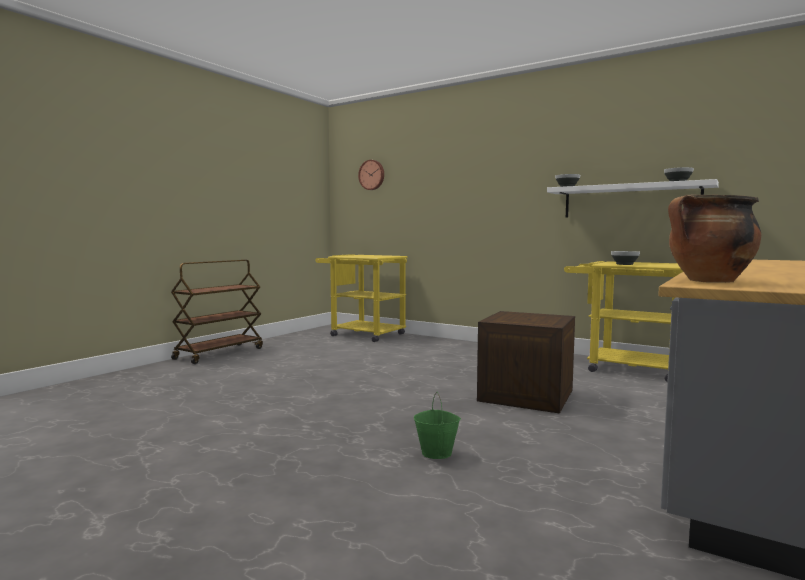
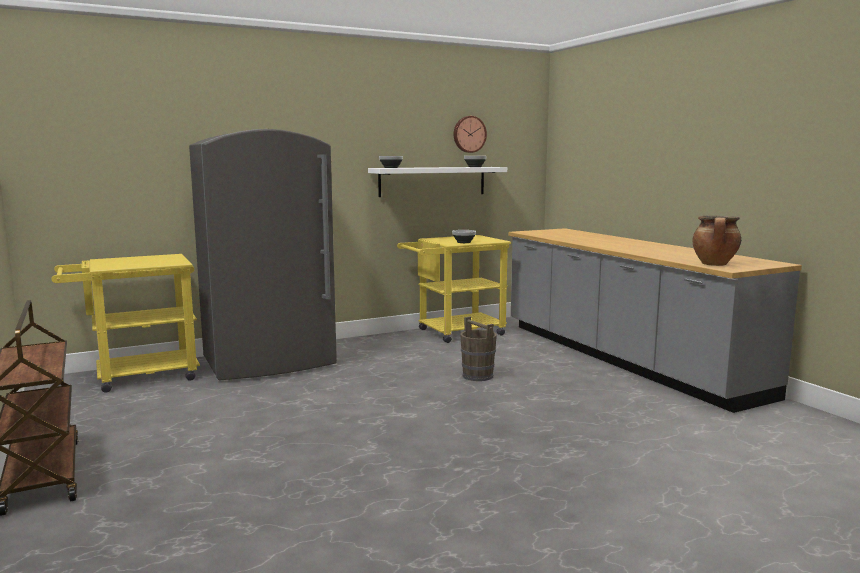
camera: 60 degrees left, 5 degrees up
(372, 175) = (99, 135): wall clock -> wall clock (469, 134)
(435, 346) = (270, 362): none -> grey fridge
(437, 453) = (571, 433): green bucket -> none
(526, 395) = (477, 376): crate -> brown bucket

